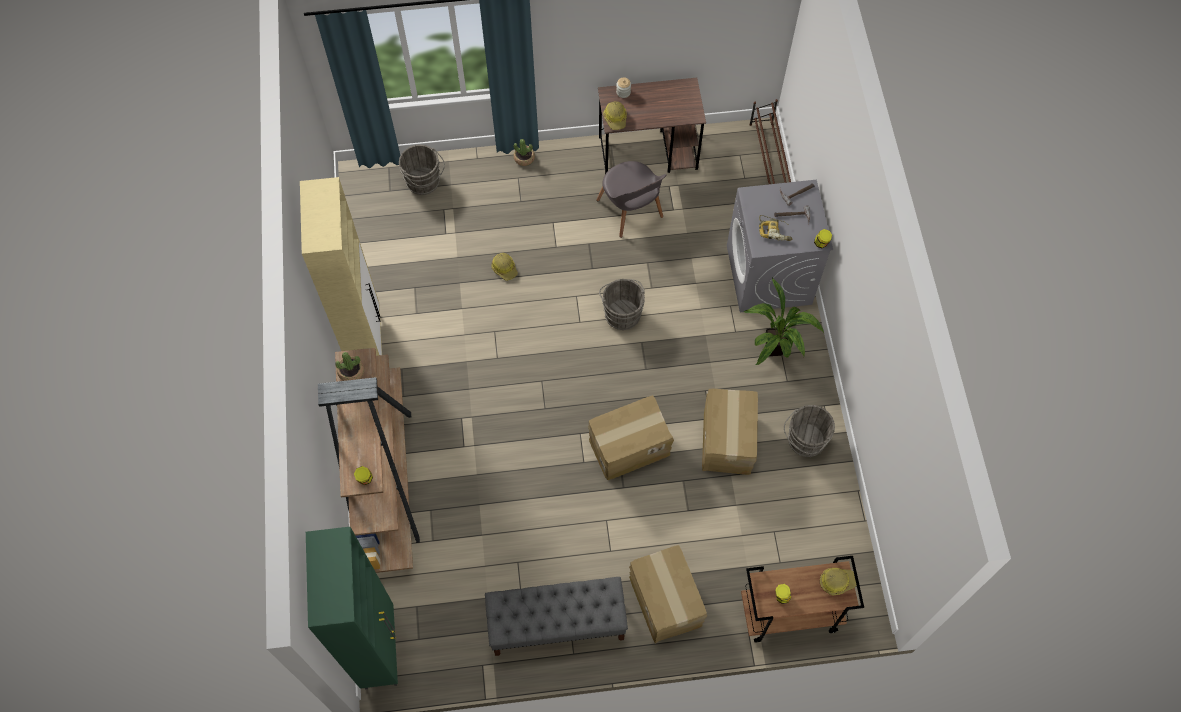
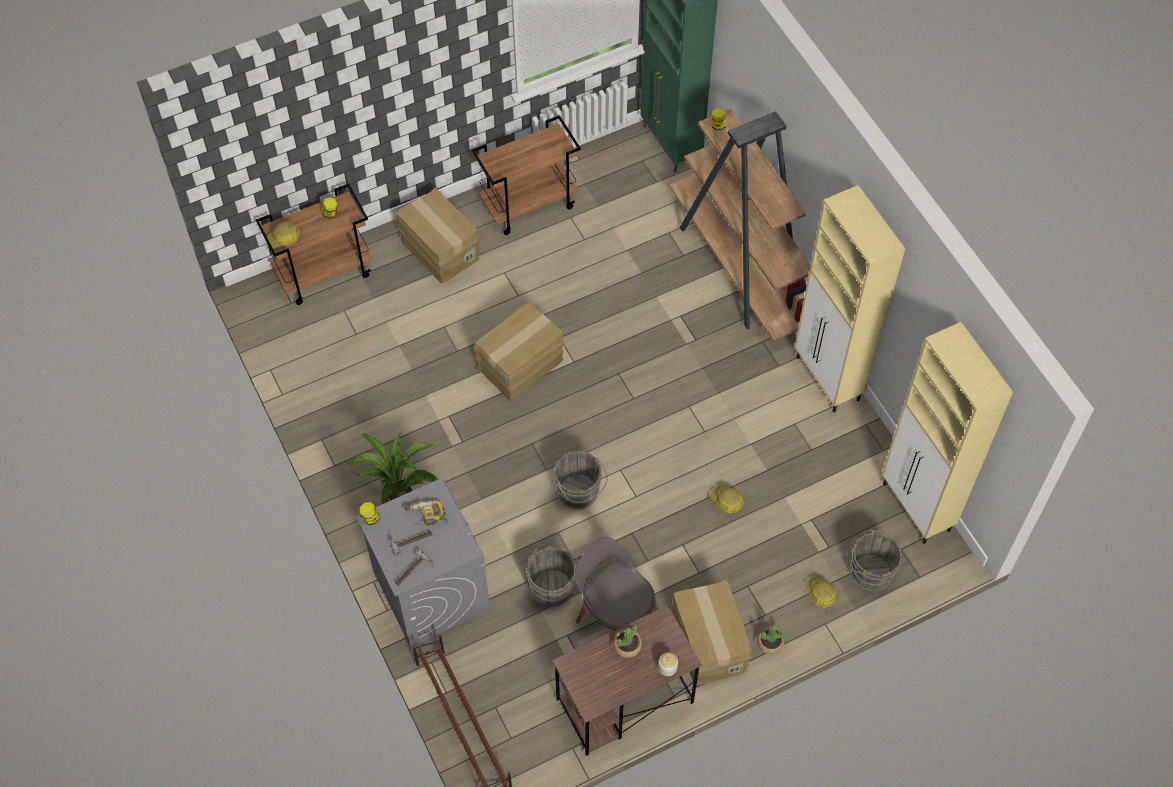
camera: 160 degrees right, 5 degrees down
(351, 372) = (781, 201): potted plant -> potted plant (627, 645)
(359, 216) = (916, 508): none -> beige cabinet
(556, 624) = (529, 204): grey bench -> brown cart
(615, 118) = (662, 628): hard hat -> hard hat (820, 593)
(728, 441) = (424, 400): cardboard box -> cardboard box (707, 643)
(804, 441) = (346, 423): grey bucket -> grey bucket (553, 586)

